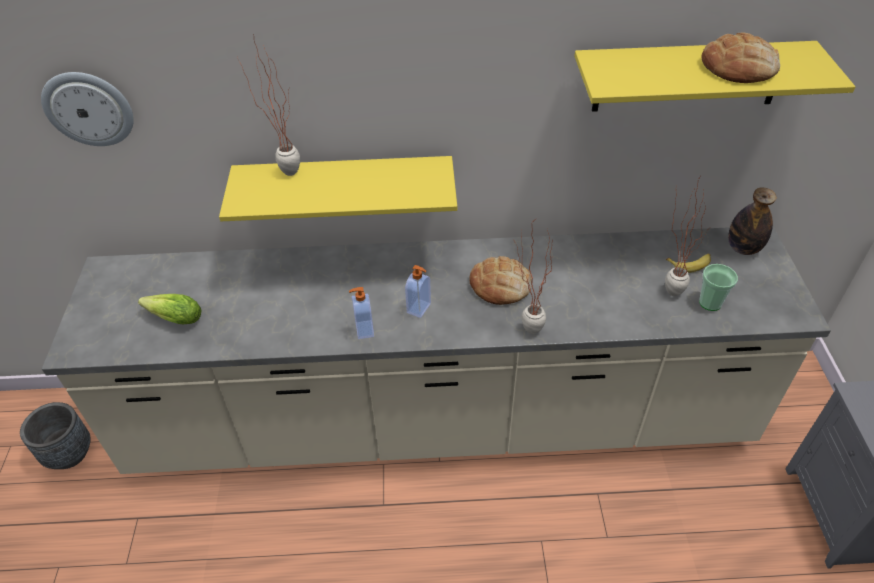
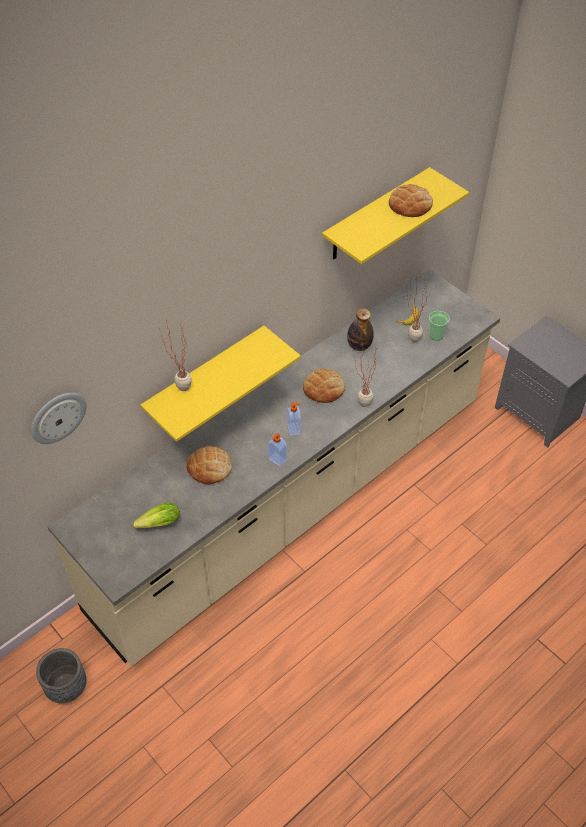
camera: 40 degrees left, 5 degrees up
(287, 294) = (210, 467): none -> bread
(743, 248) = (426, 292): bottle -> bottle (359, 346)

